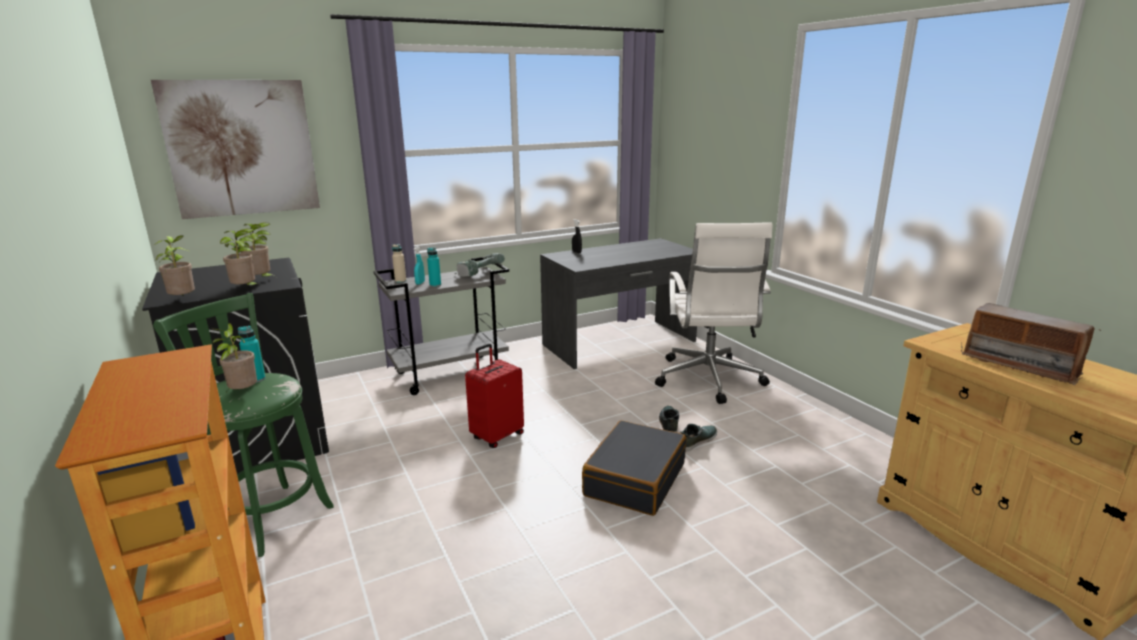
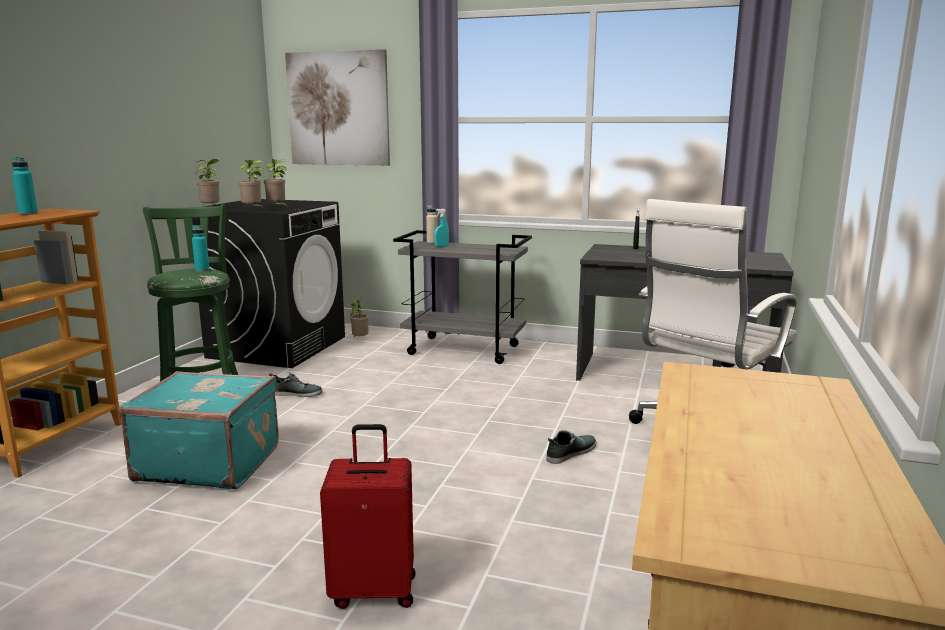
camera: 45 degrees right, 5 degrees down
(242, 393) = (178, 274): potted plant -> potted plant (360, 340)
(435, 285) = (447, 249): turquoise bottle -> turquoise bottle (28, 213)
(452, 574) = (209, 462): none -> turquoise suitcase
(479, 273) = (505, 249): power drill -> none
(497, 436) = (407, 401): red suitcase -> red suitcase (374, 590)
(634, 479) = (441, 475): black suitcase -> none
(696, 440) = (566, 477): shoe -> shoe (296, 393)
(1020, 365) = (727, 424): radio -> none

